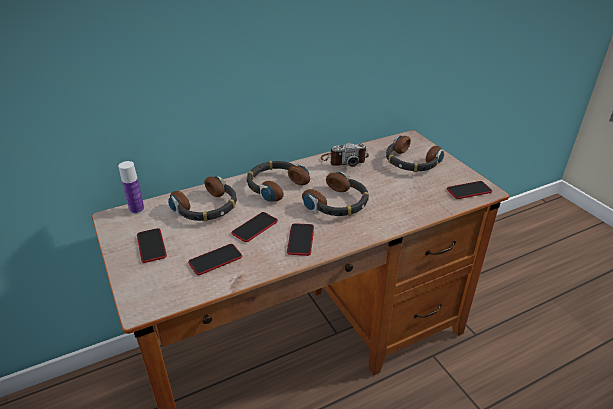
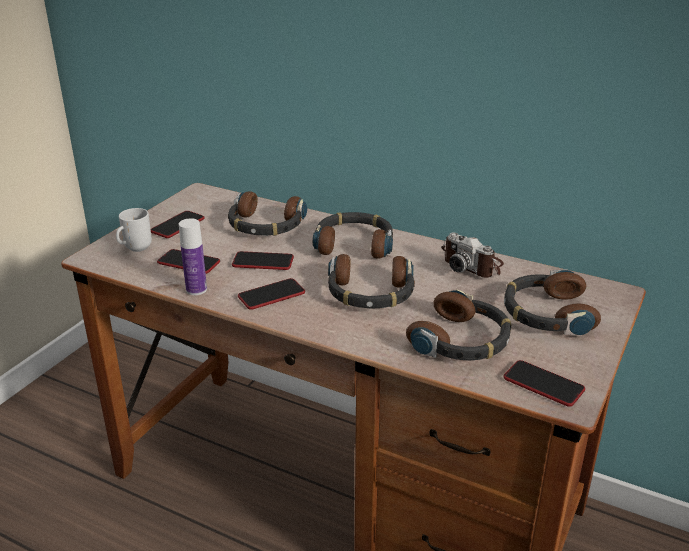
camera: 55 degrees right, 5 degrees down
(137, 210) = (222, 196): bottle -> bottle (196, 289)
(159, 279) = (136, 248): none -> mug
(413, 195) = (462, 340): none -> headphones

